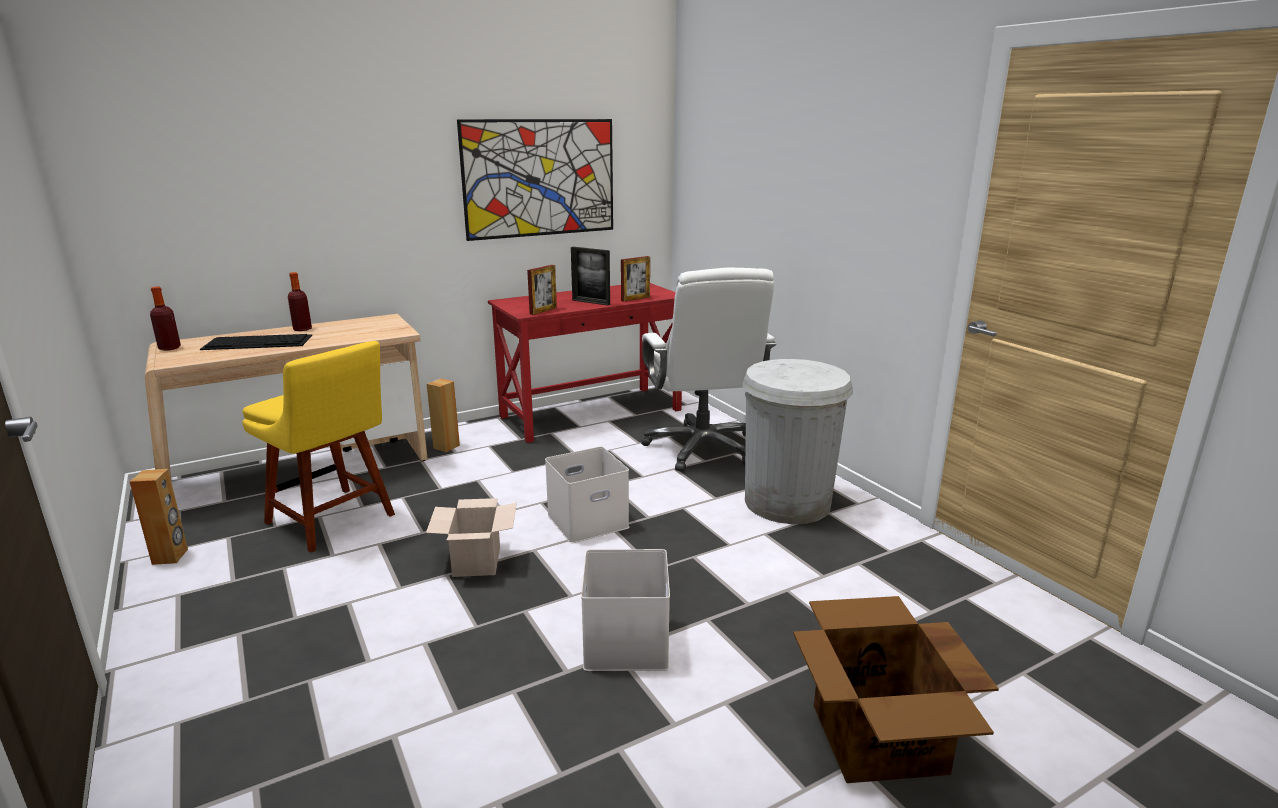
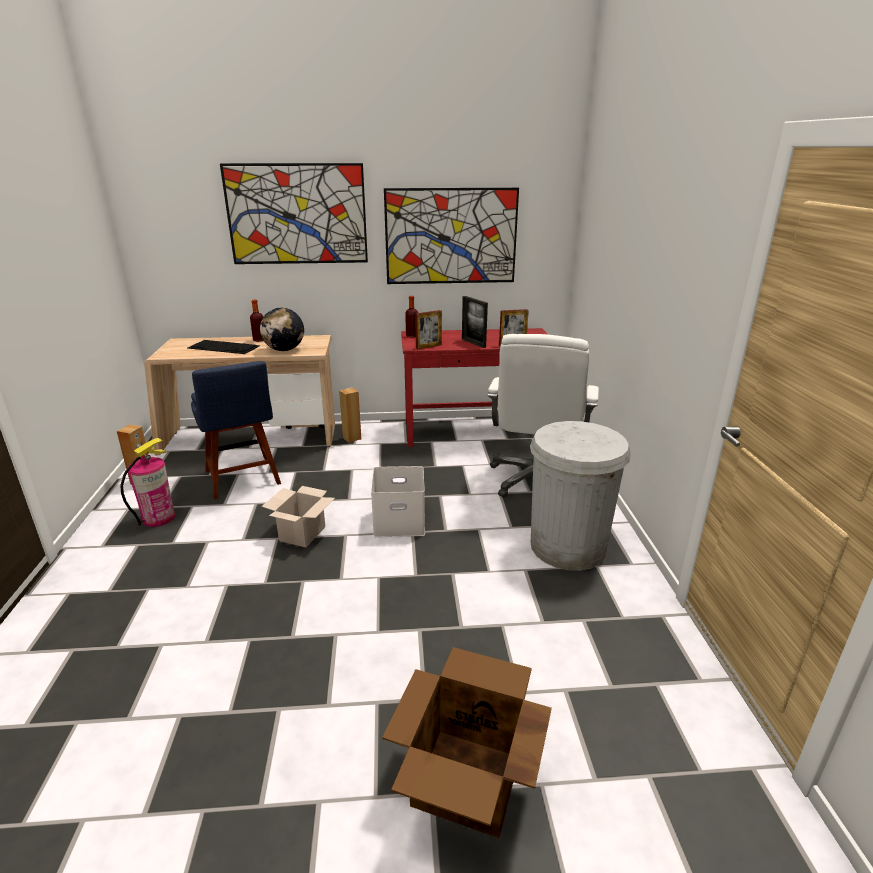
camera: 25 degrees right, 5 degrees up
(169, 348) = (173, 344): bottle -> bottle (412, 335)
(243, 594) = (158, 518): none -> fire extinguisher
(334, 521) = (243, 479): yellow chair -> blue chair
(343, 154) = (297, 214): none -> picture
(355, 335) = (284, 350): none -> globe
(628, 643) = (348, 629): white storage box -> none

